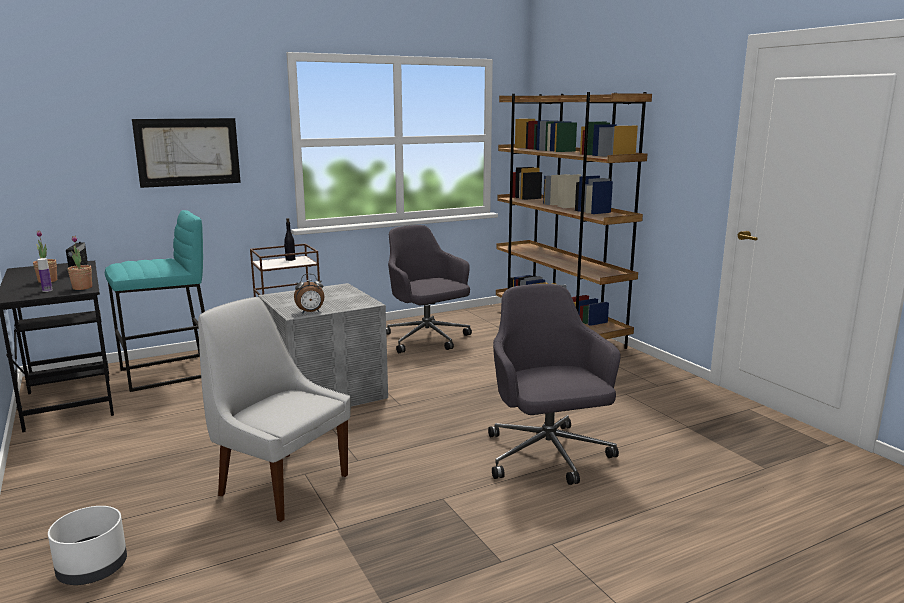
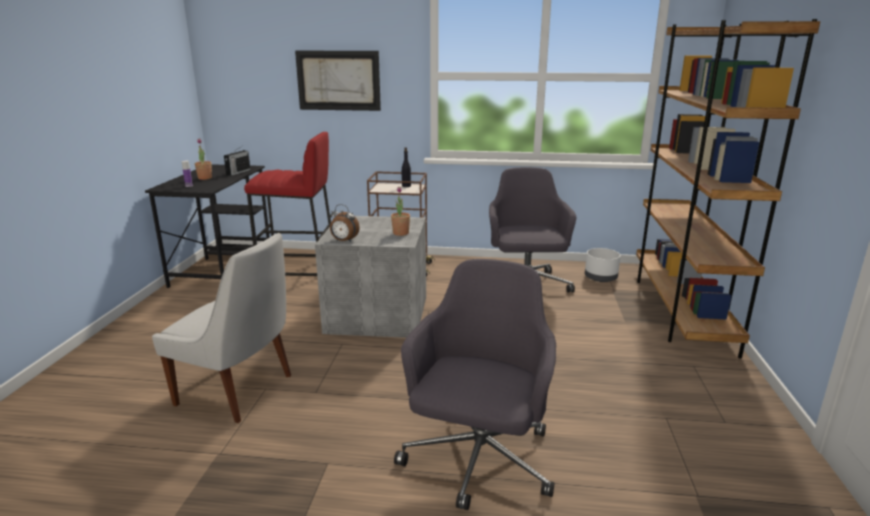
camera: 35 degrees right, 5 degrees up
(82, 288) = (210, 187): potted plant -> potted plant (401, 233)
(93, 569) = (60, 411): white planter -> white planter (601, 278)
(168, 373) = (297, 265): turquoise stool -> red stool
(280, 484) = (238, 391): white chair -> white chair turned 135 degrees clockwise

